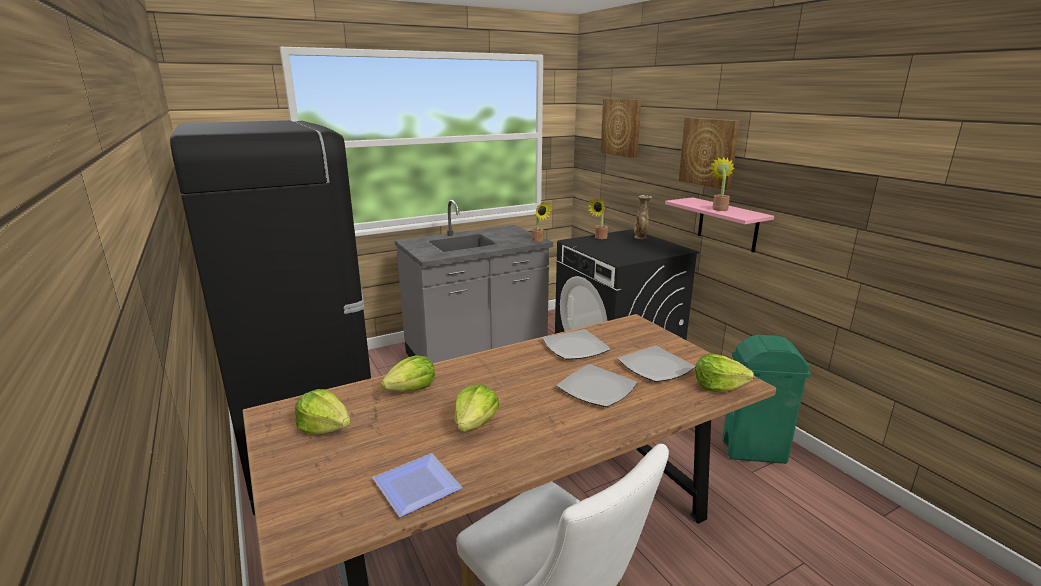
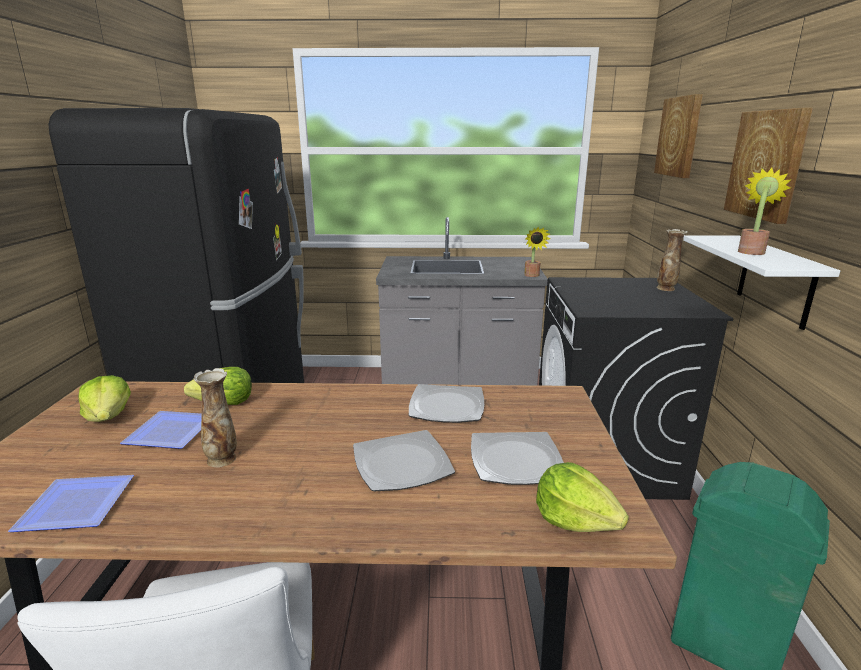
camera: 30 degrees right, 0 degrees up
(401, 420) = (170, 431): none -> plate
(475, 423) = (222, 459): lettuce -> vase
(599, 238) = (606, 281): potted plant -> none
(727, 224) = (775, 280): pink shelf -> white shelf

